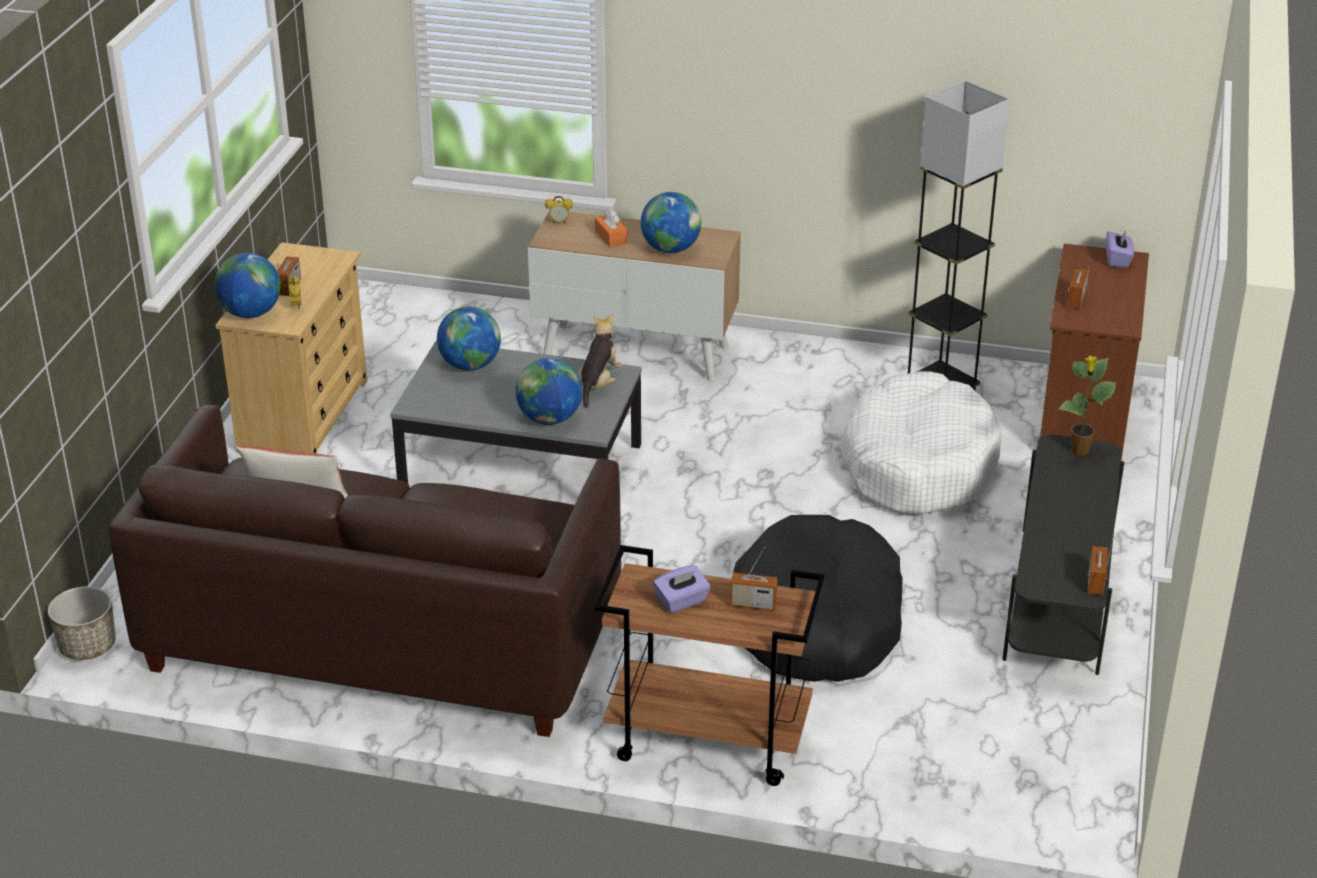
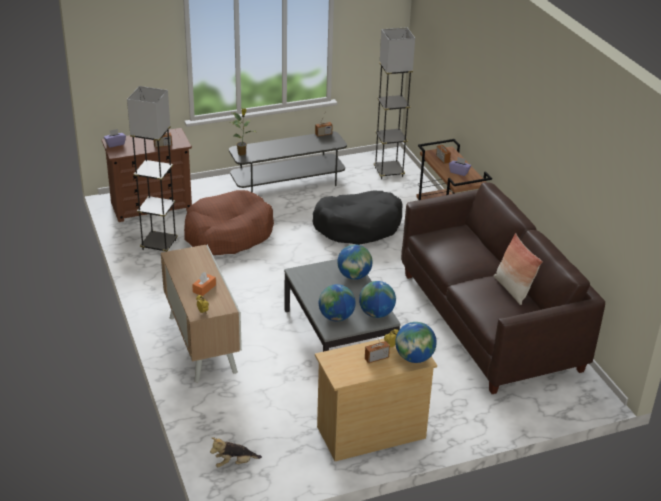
camera: 125 degrees left, 0 degrees up
(87, 646) = (596, 399): planter -> none
(598, 384) = (312, 274): plush toy -> plush toy (234, 463)
(670, 249) = (200, 266): globe -> globe (376, 314)
(917, 465) = (228, 234): white dog bed -> brown dog bed
(1009, 767) = (389, 172): none -> grey floor lamp

